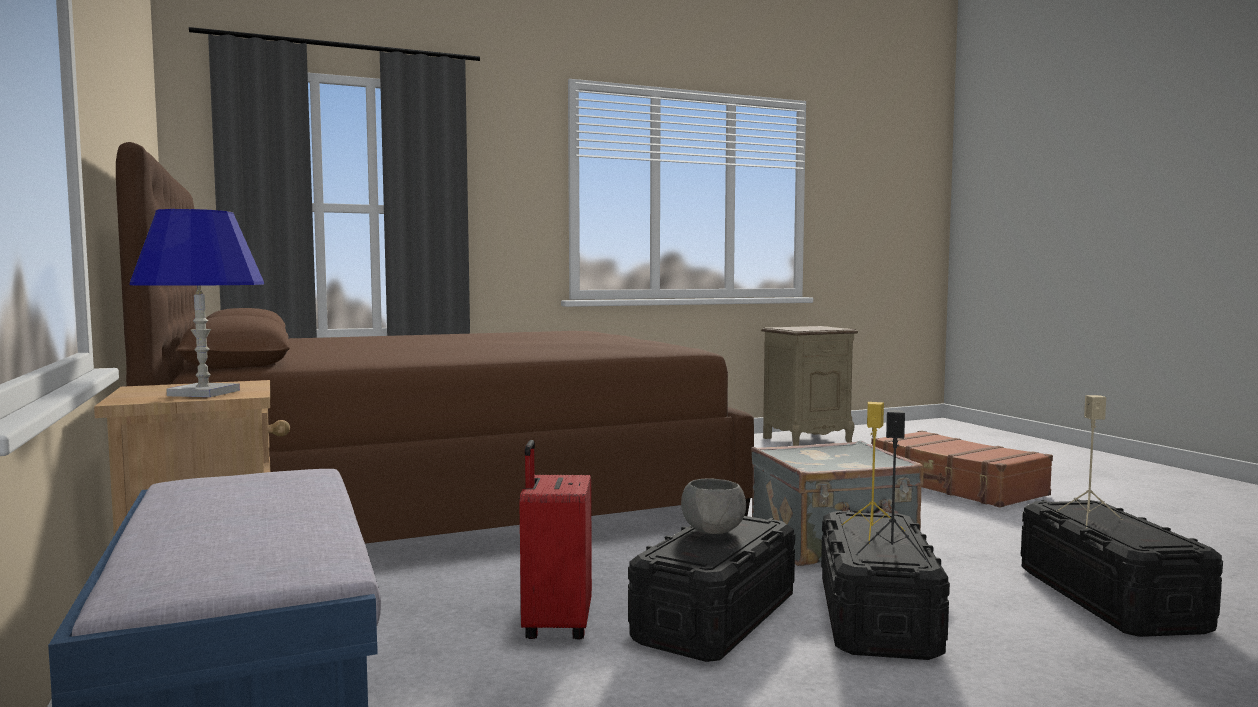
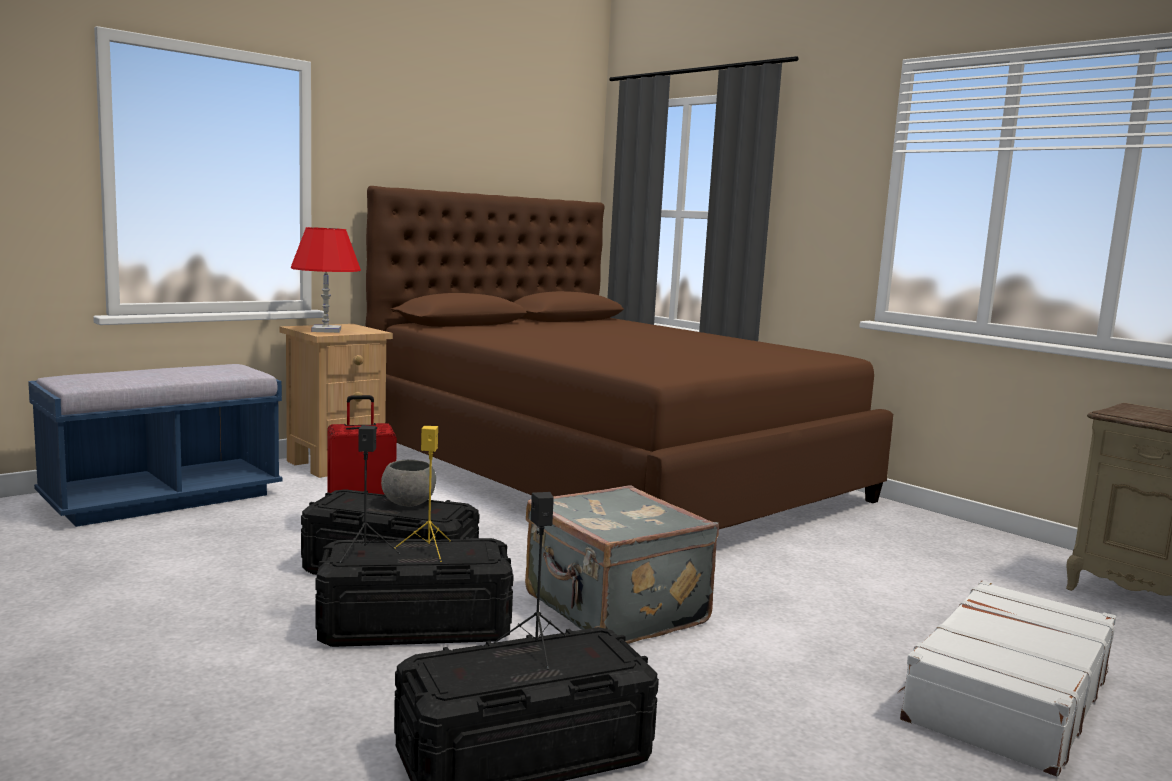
camera: 70 degrees right, 5 degrees up
(203, 393) = (326, 330): blue table lamp -> red table lamp
(955, 486) = (1006, 696): brown suitcase -> white suitcase
(1088, 519) = (534, 648): beige speaker -> black speaker

